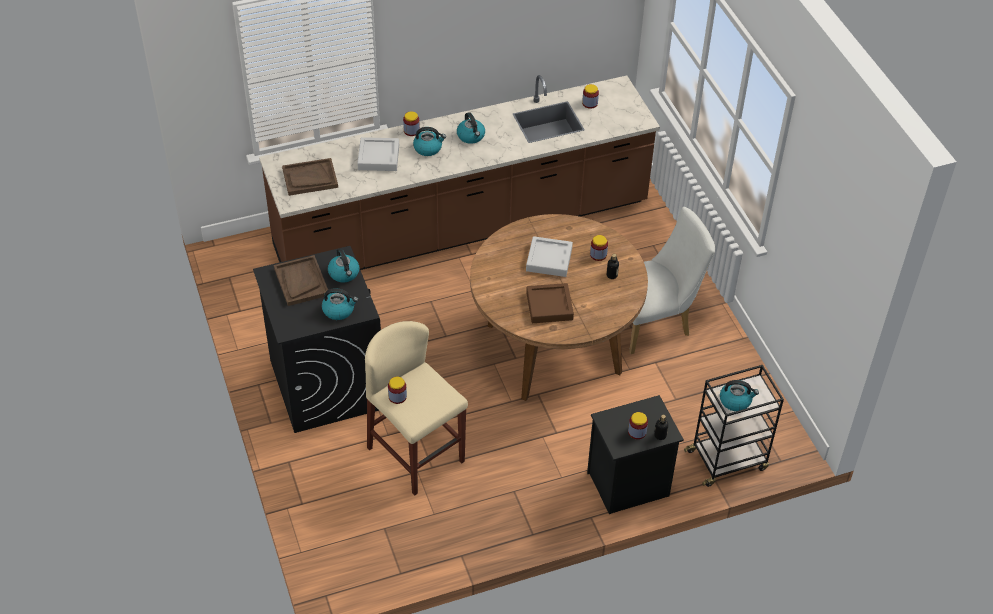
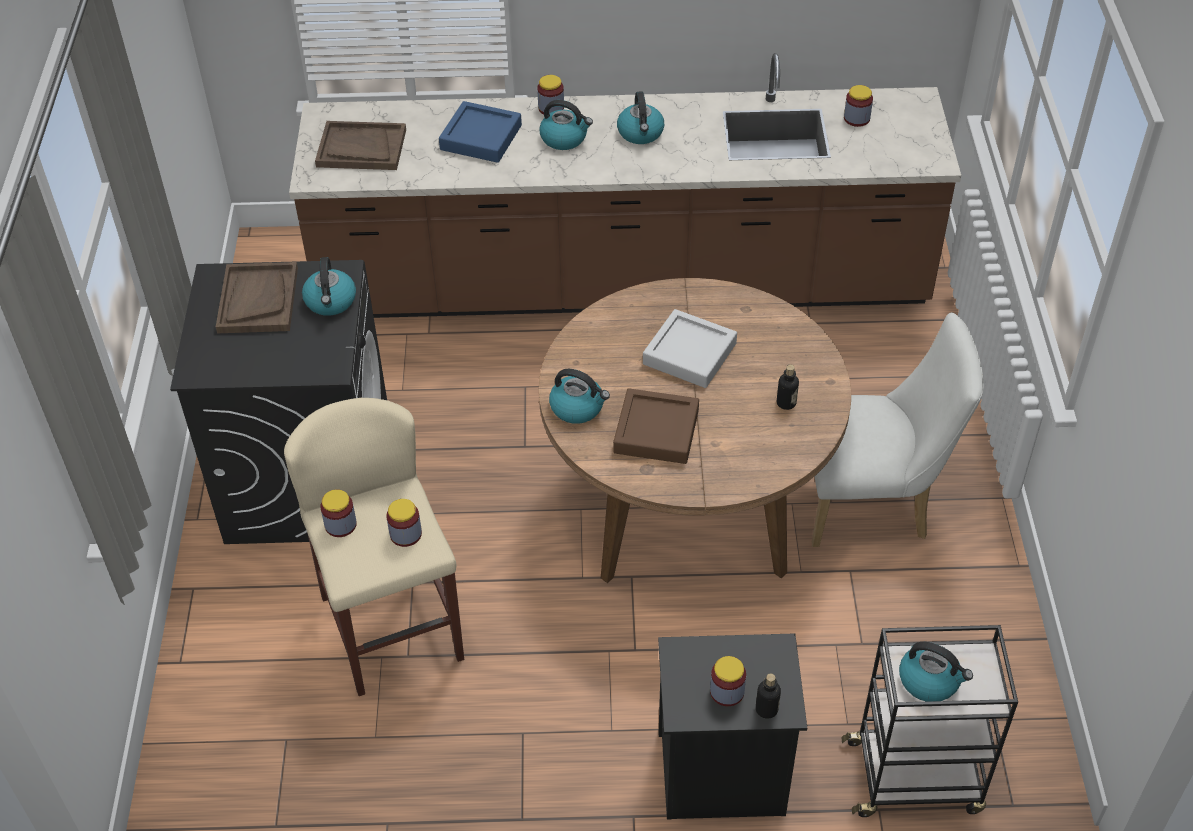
camera: 20 degrees right, 0 degrees up
(339, 310) = (292, 358): kettle -> kettle (578, 407)
(378, 157) = (481, 137): grey tray -> blue tray
(598, 255) = (777, 363): jar -> jar (405, 534)

